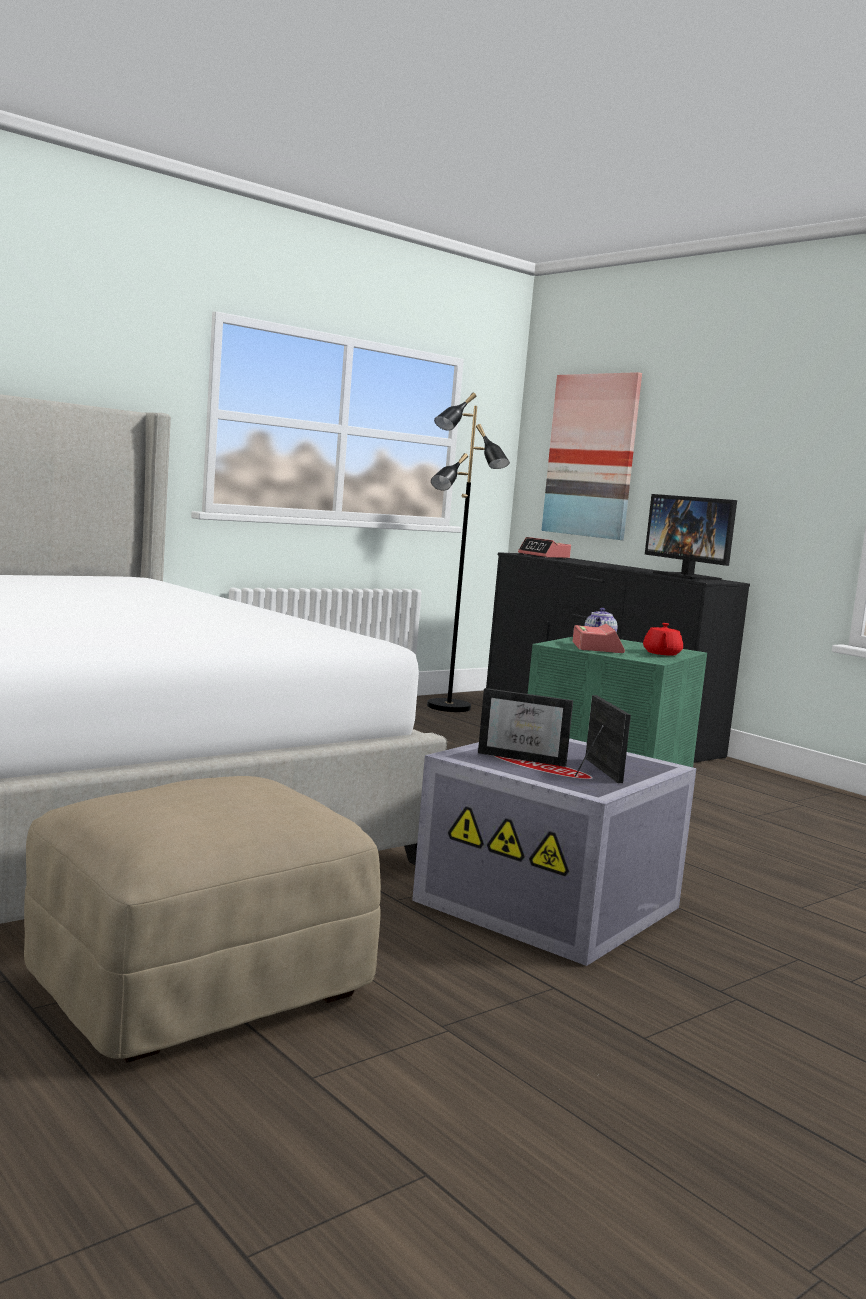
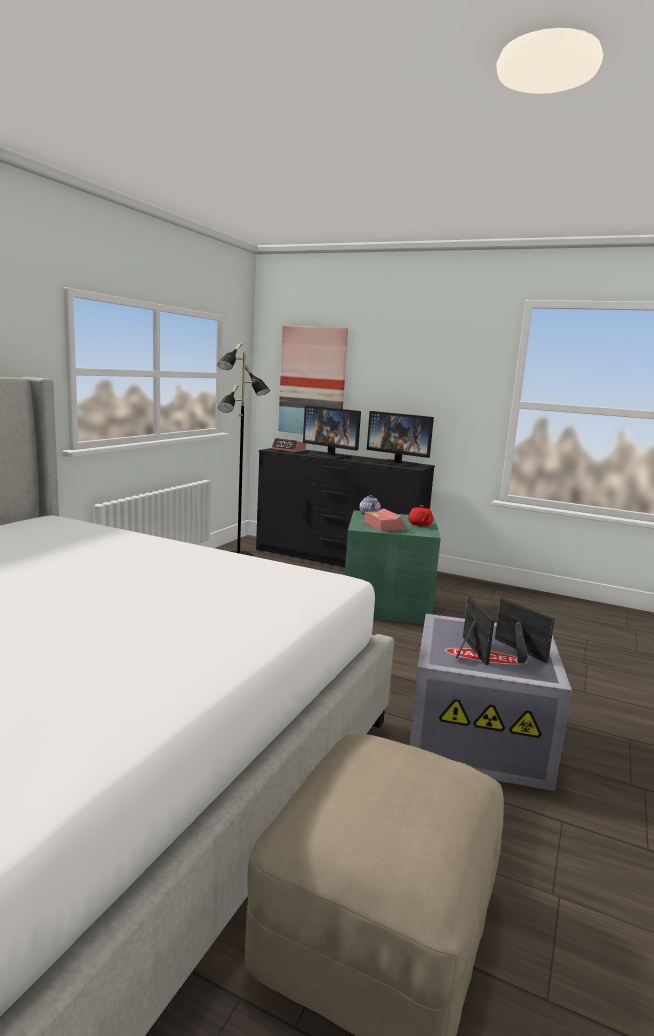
camera: 25 degrees left, 5 degrees up
(525, 758) = (468, 650): picture frame -> picture frame turned 90 degrees counterclockwise
(595, 564) = (331, 456): none -> monitor

